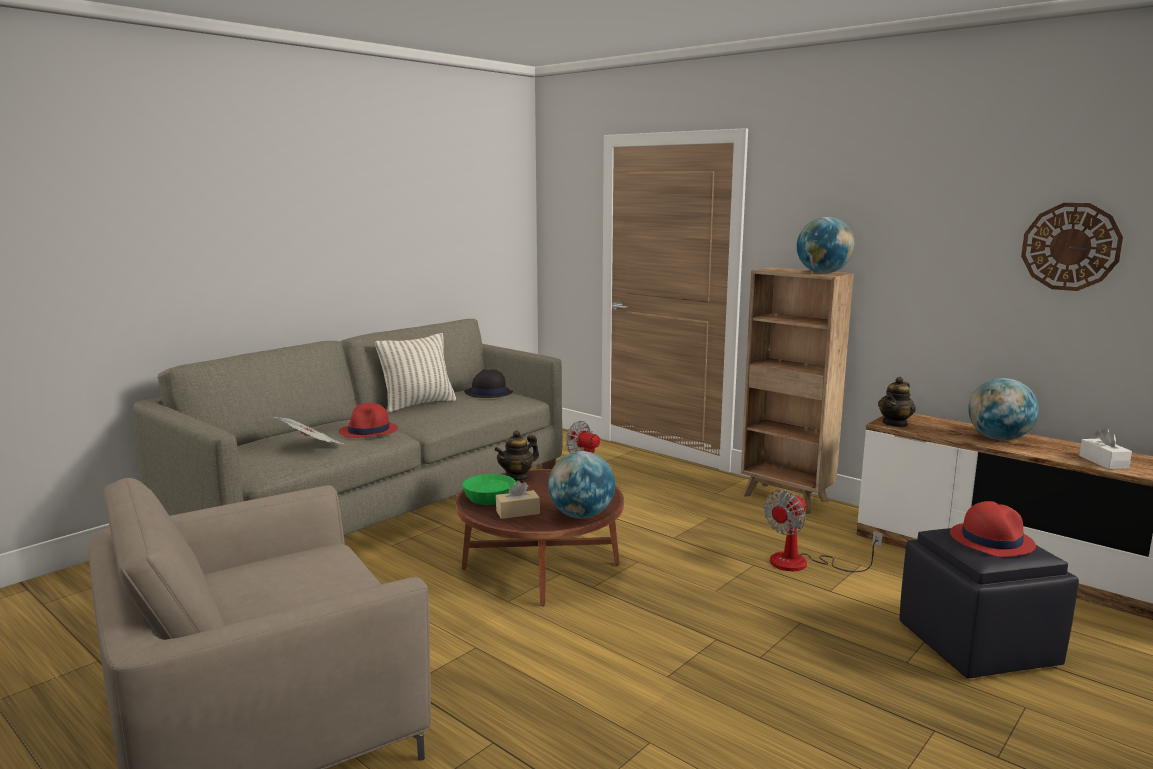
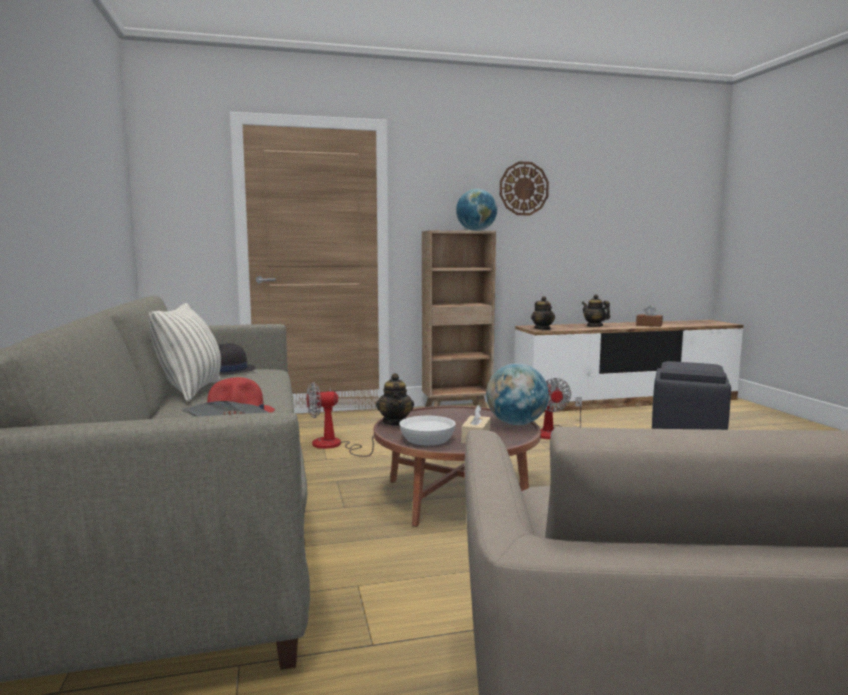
camera: 55 degrees left, 5 degrees down
(488, 498) = (427, 440): green bowl -> white bowl
(991, 540) = (692, 364): red hat -> none
(998, 439) = (594, 326): globe -> teapot
(1070, 246) = (602, 208): wall clock -> wall clock (523, 188)
(1103, 462) = (649, 325): white tissue box -> brown tissue box

